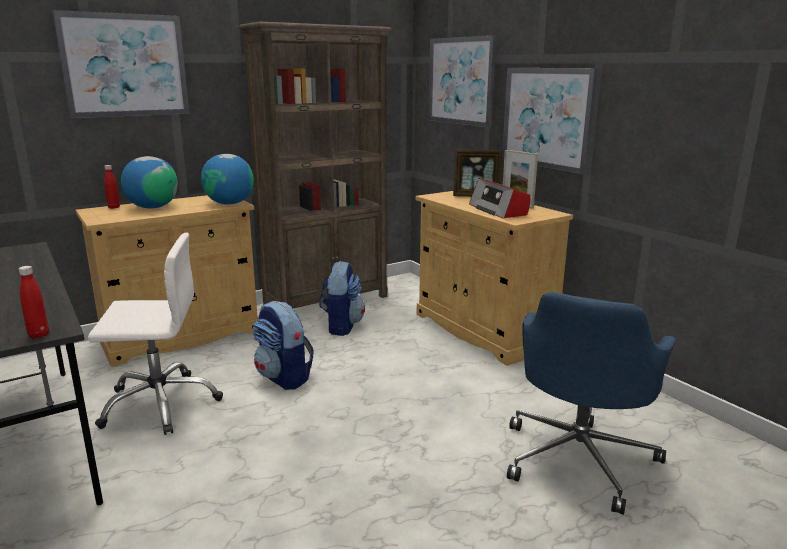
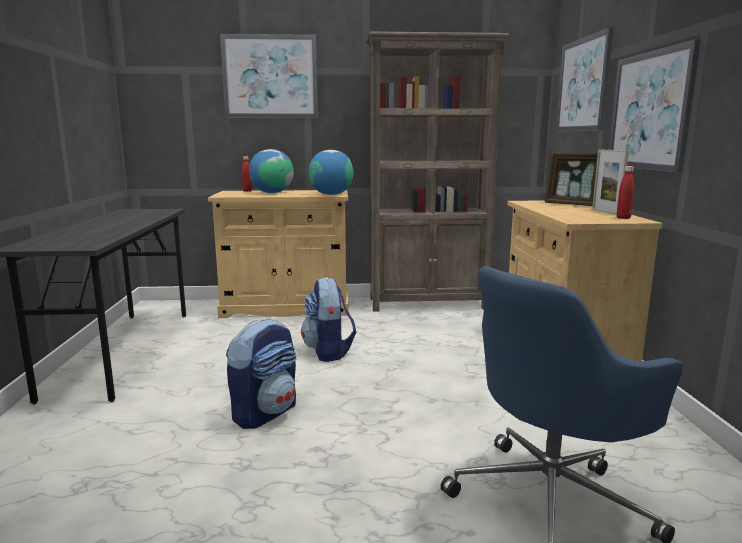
camera: 30 degrees right, 5 degrees down
(39, 335) = (72, 247): red bottle -> red bottle (623, 218)
(160, 403) = (221, 348): white office chair -> none
(341, 326) = (420, 324): backpack -> backpack (265, 413)
(498, 210) = (574, 214): radio -> none

